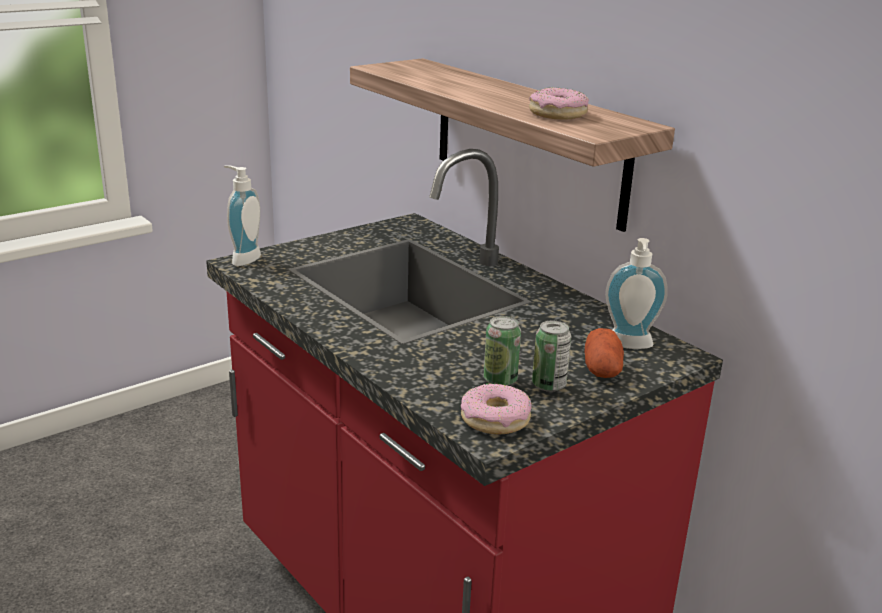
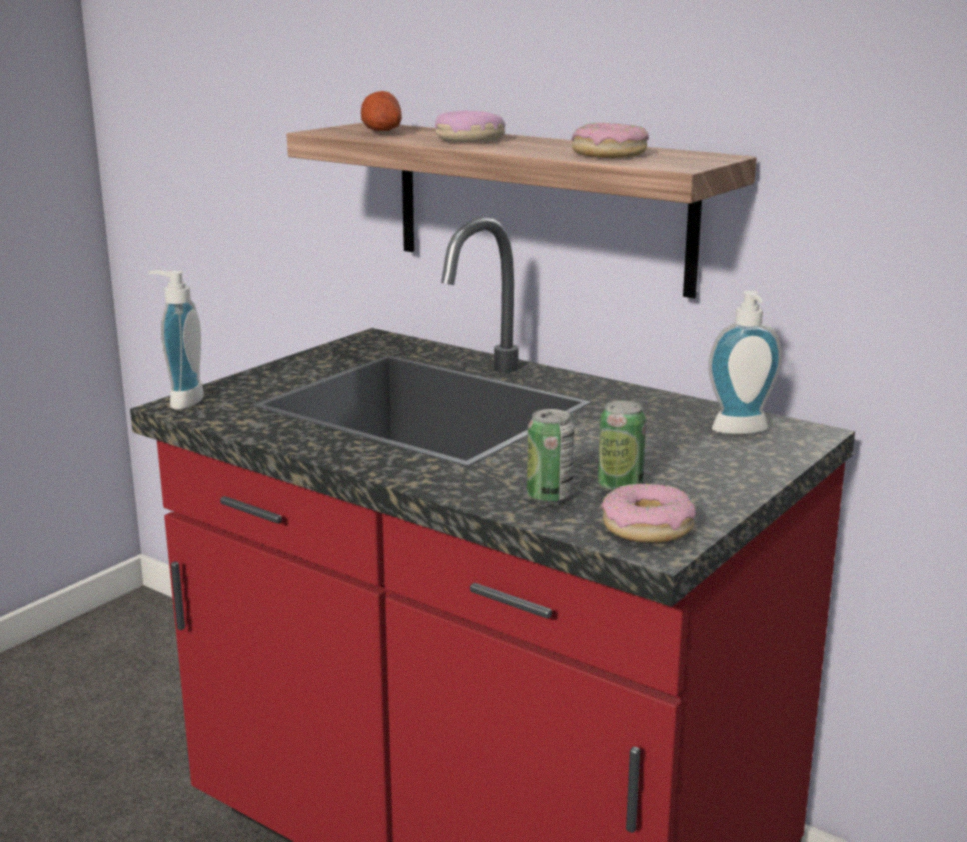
camera: 15 degrees left, 5 degrees down
(470, 87) = (469, 140): none -> donut
(549, 385) = (682, 483): can -> can (549, 496)
(602, 369) = (730, 459): potato -> potato (381, 132)

